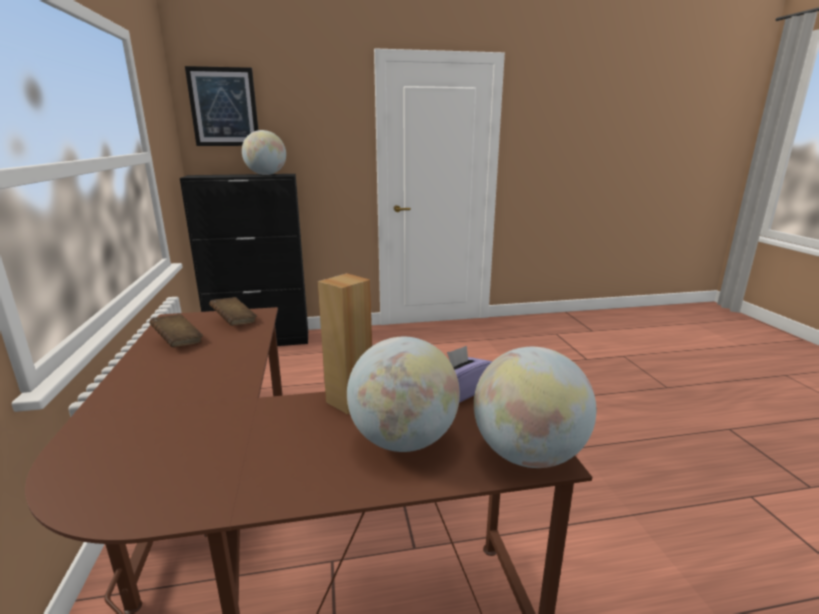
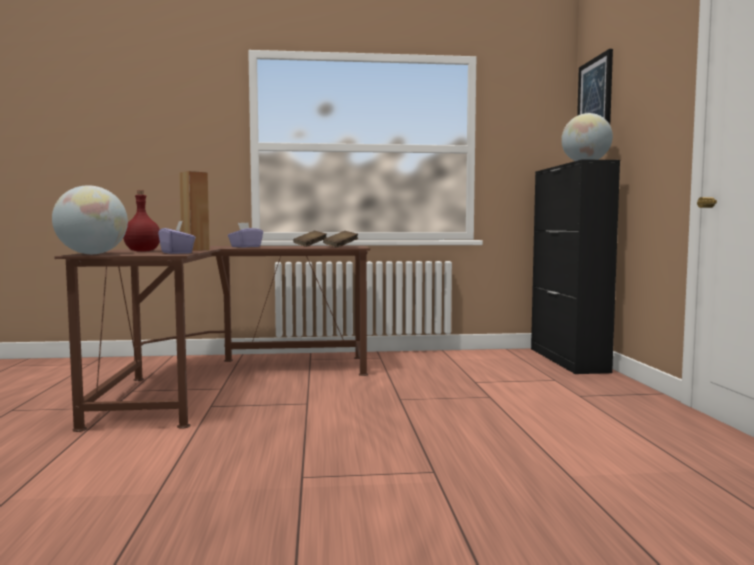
camera: 95 degrees right, 15 degrees down
(190, 386) = (245, 247): none -> purple tissue box
(403, 440) = (141, 251): globe -> red bottle

